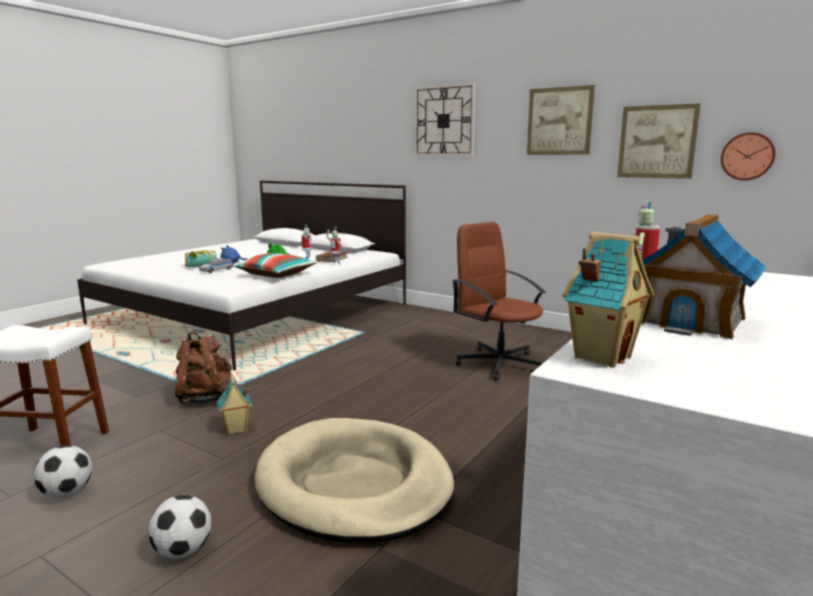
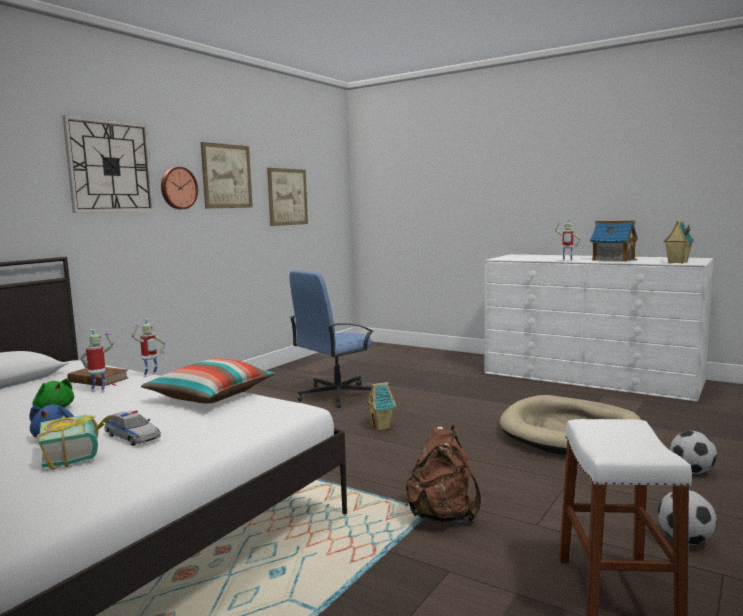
camera: 90 degrees left, 5 degrees down
(236, 429) = (513, 484): toy house -> toy house (382, 427)
(499, 363) = (336, 395): brown office chair -> blue office chair
(747, 156) = (326, 207): wall clock -> wall clock (178, 188)

